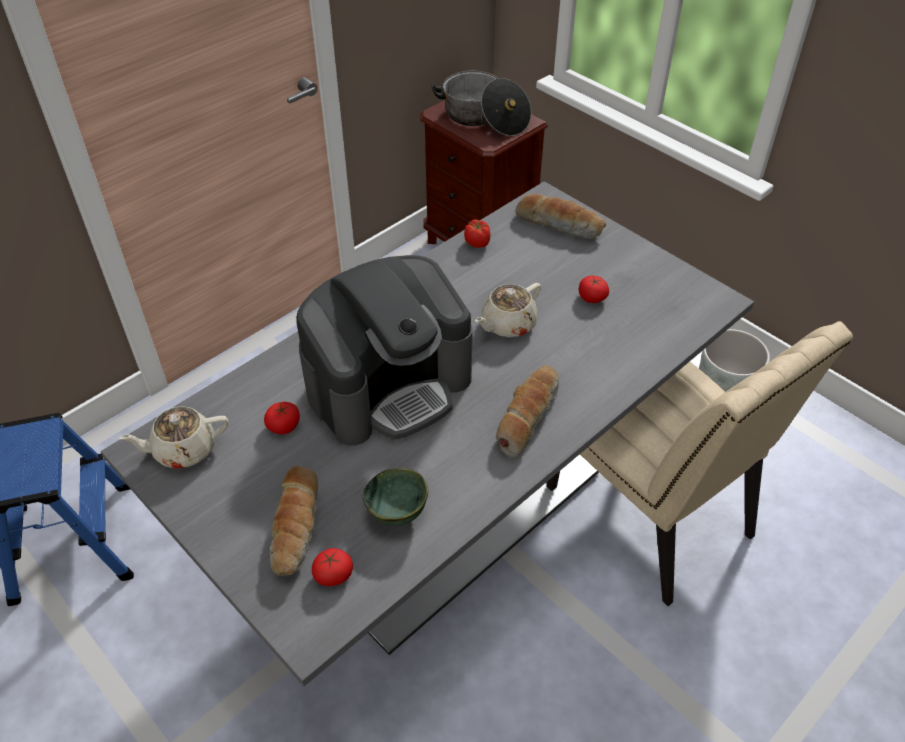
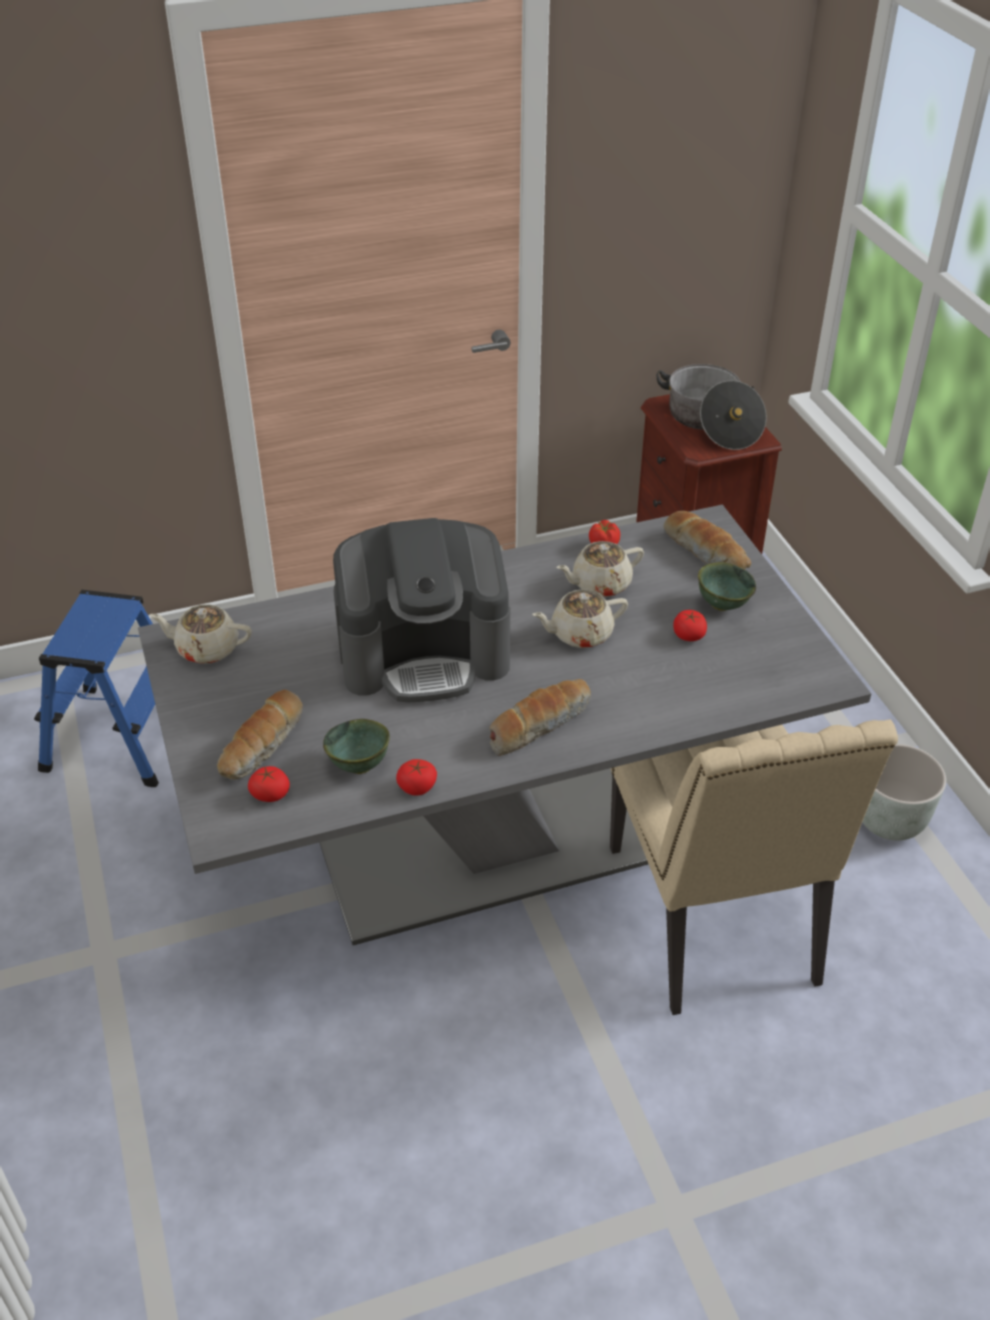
camera: 25 degrees right, 5 degrees down
(283, 426) = (305, 657): tomato -> tomato (417, 786)
(495, 276) = (600, 584): none -> beige teapot
(599, 263) = (722, 604): none -> green bowl

